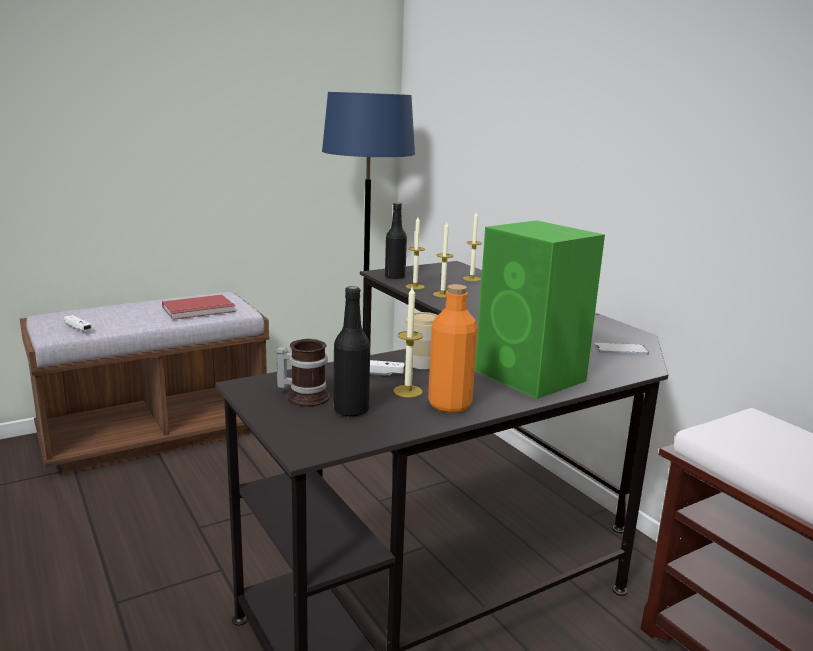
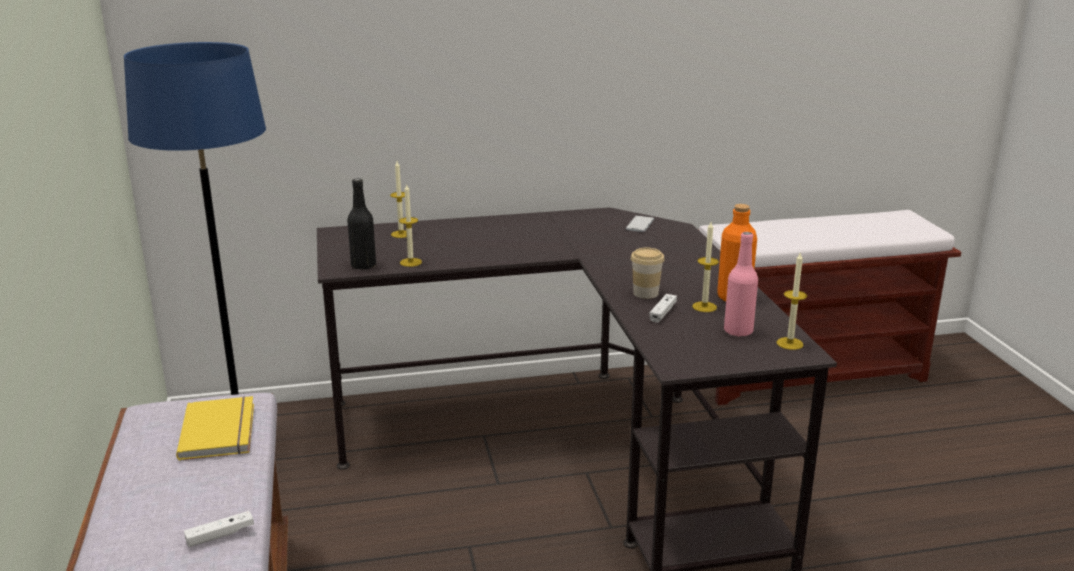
camera: 70 degrees left, 5 degrees up
(199, 310) = (221, 430): red book -> yellow book
(305, 396) = (705, 345): mug -> none
(351, 410) = (738, 331): black bottle -> pink bottle
(442, 294) = (449, 255): candle -> candle (789, 343)
(532, 376) = (685, 262): green speaker -> none

